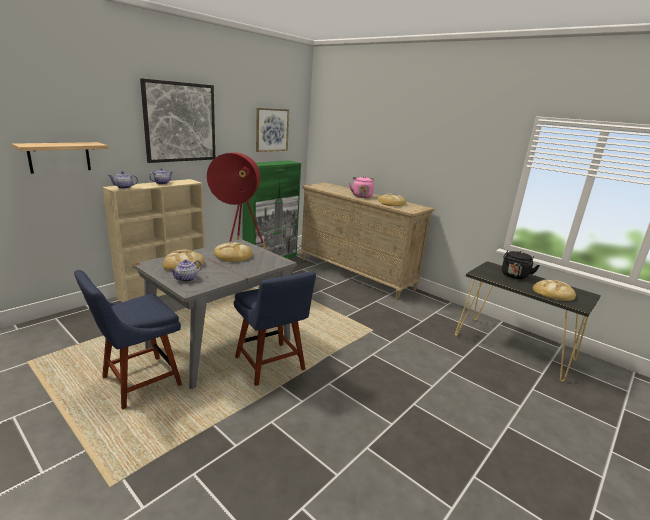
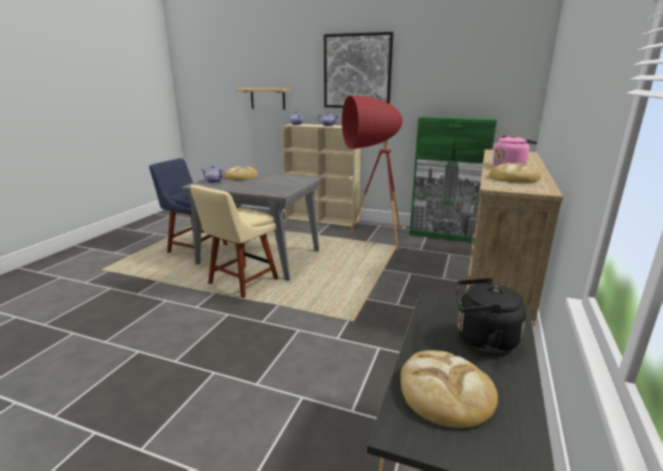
camera: 70 degrees right, 0 degrees up
(233, 255) = (275, 182): bread -> none
(271, 366) = (240, 283): blue chair -> beige chair
(272, 130) = (474, 78): picture -> none

